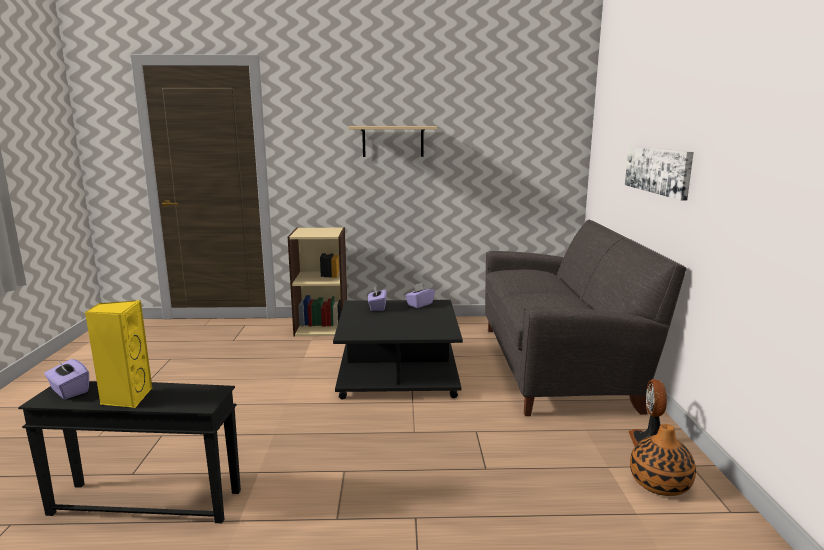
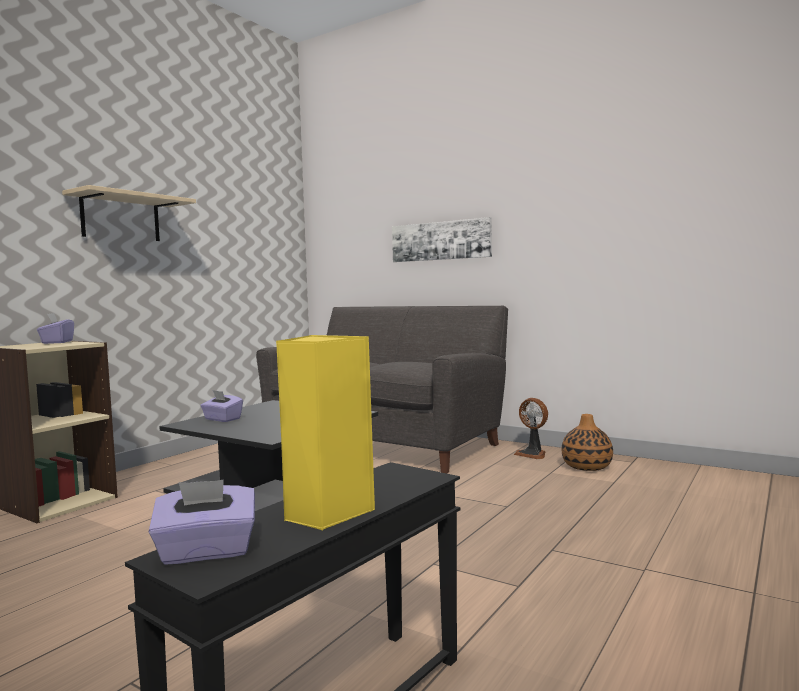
camera: 55 degrees left, 10 degrees down
(419, 304) = (257, 408): purple tissue box -> purple tissue box (57, 342)

